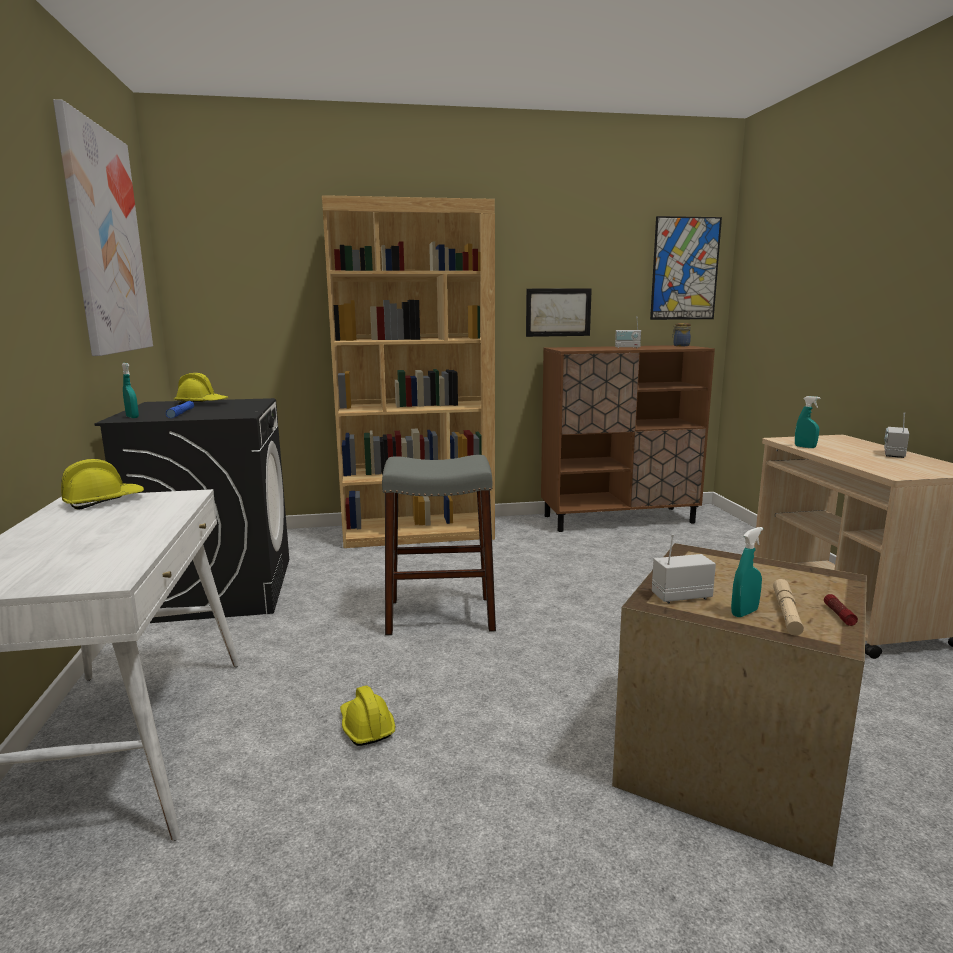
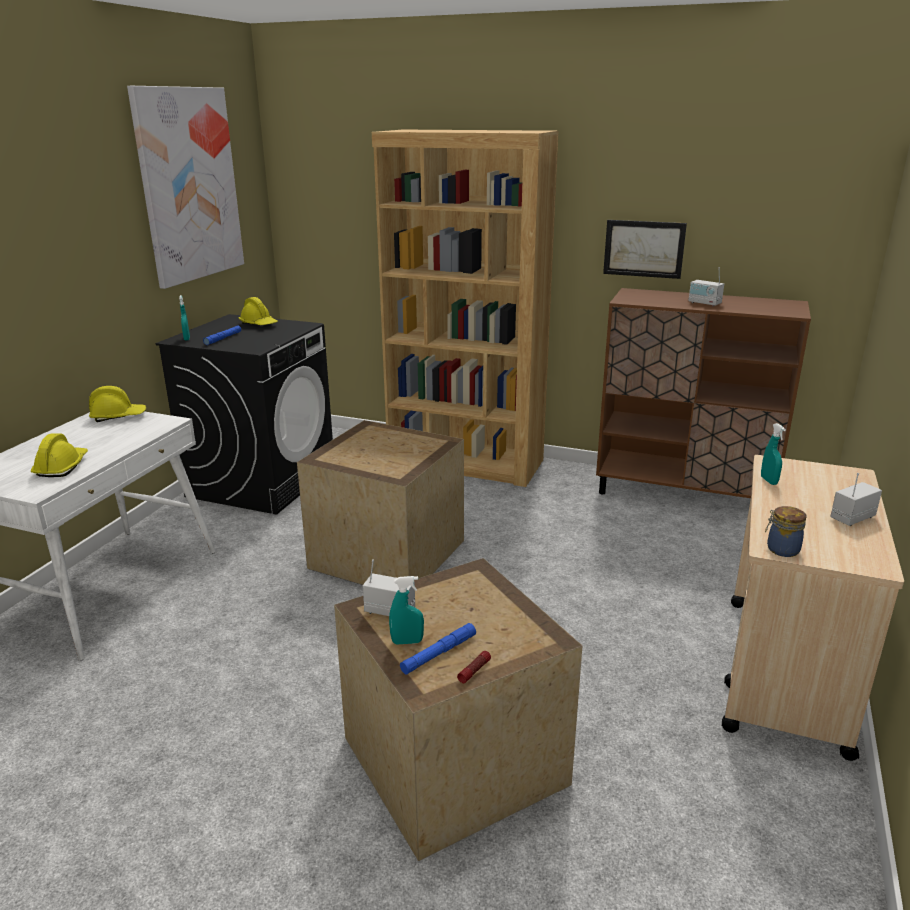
camera: 30 degrees right, 10 degrees up
(366, 726) = (243, 628): yellow hard hat -> yellow hard hat (62, 467)
(440, 615) = (390, 553): grey stool -> crate
(680, 346) = (789, 304): jar -> jar (781, 549)
(685, 269) = (820, 204): picture -> none
(786, 612) = (439, 653): beige flashlight -> blue flashlight

